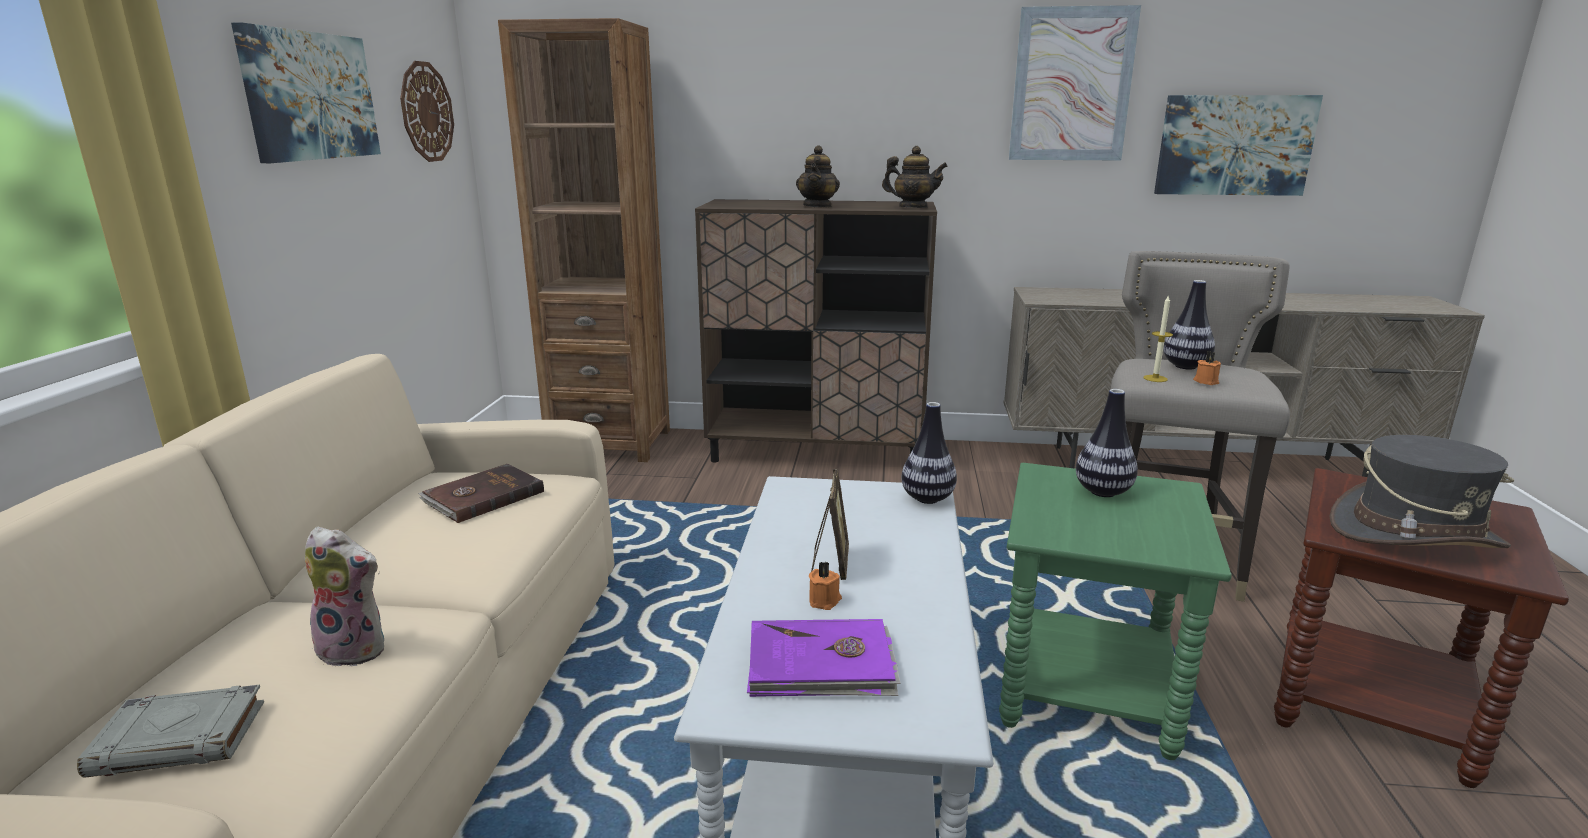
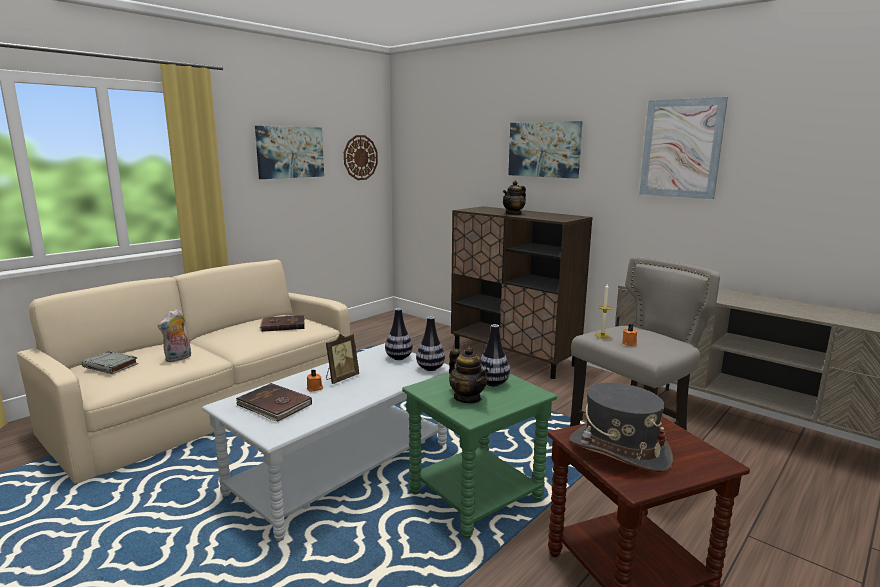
camera: 35 degrees right, 5 degrees down
(357, 648) = (178, 358): plush toy -> plush toy turned 75 degrees clockwise
(610, 443) = (422, 329): brown bookcase -> none
(821, 665) = (274, 405): purple book -> brown book
(913, 207) = (561, 219): teapot -> teapot (467, 398)
(1185, 366) = (639, 334): vase -> vase (399, 358)
(1234, 145) = (801, 193): picture -> picture (544, 149)

